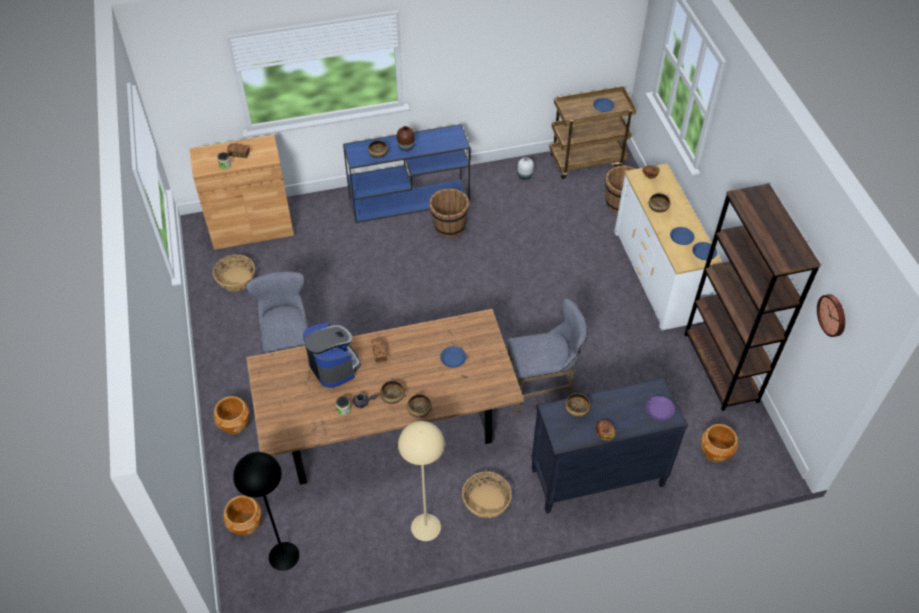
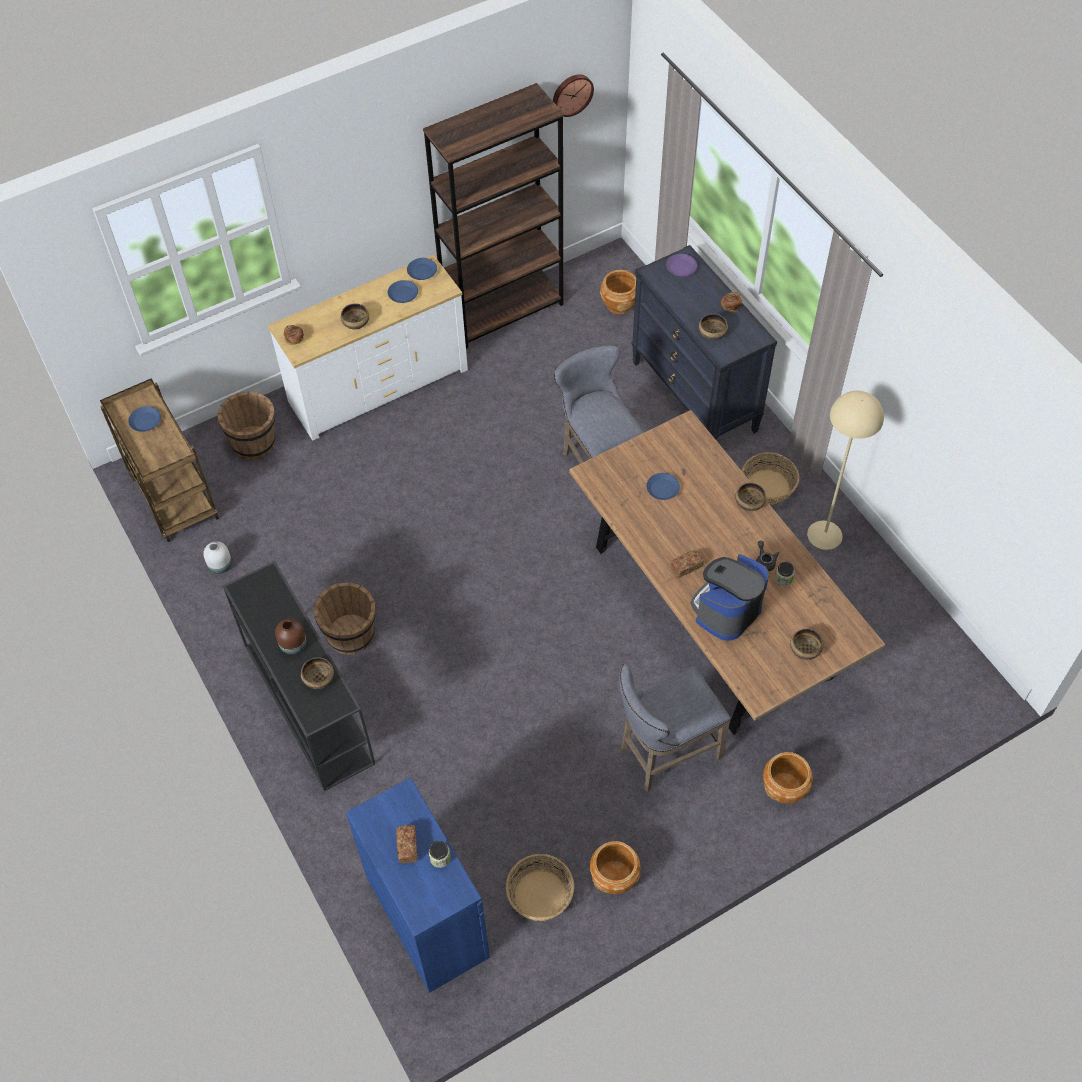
camera: 105 degrees left, 5 degrees up
(245, 524) = (909, 718): brown planter -> brown planter (614, 877)
(251, 228) = (427, 917): brown cabinet -> blue cabinet
(283, 556) = (926, 662): black floor lamp -> none
(393, 396) = (742, 534): bowl -> bowl (804, 649)
(410, 200) = (307, 702): blue console table -> black console table

